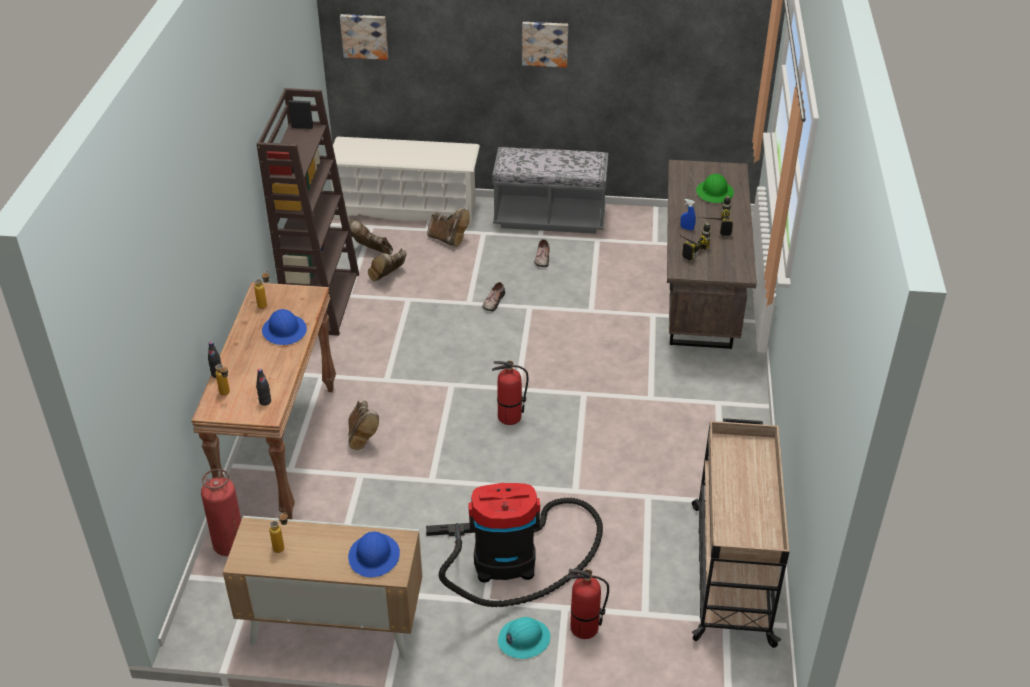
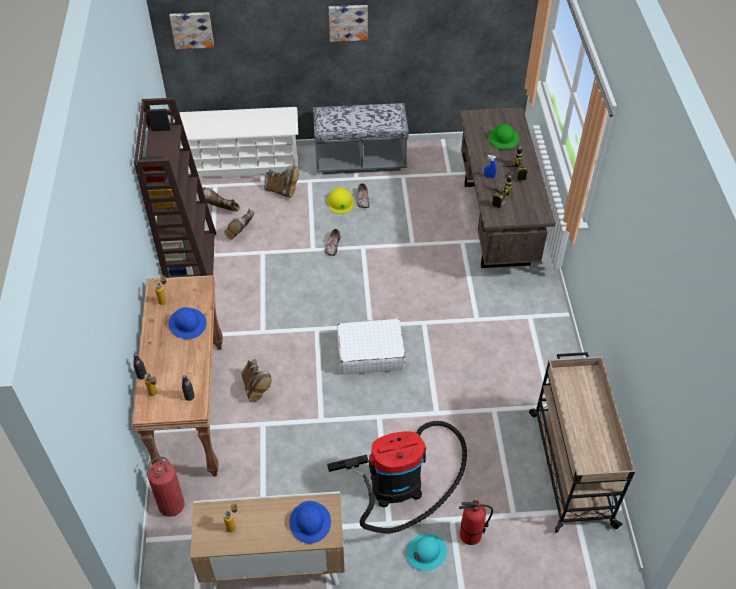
camera: 10 degrees left, 10 degrees up
(509, 417) = (370, 353): fire extinguisher -> white suitcase
(514, 258) = (340, 202): none -> yellow hard hat

